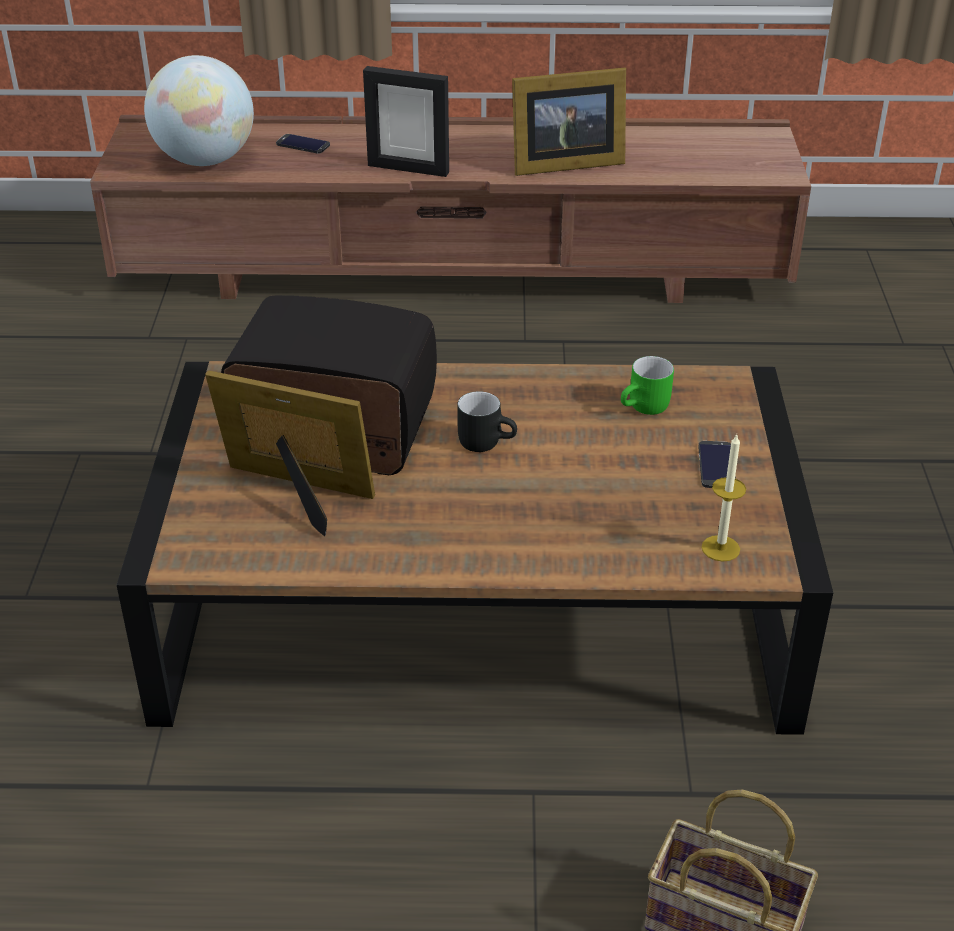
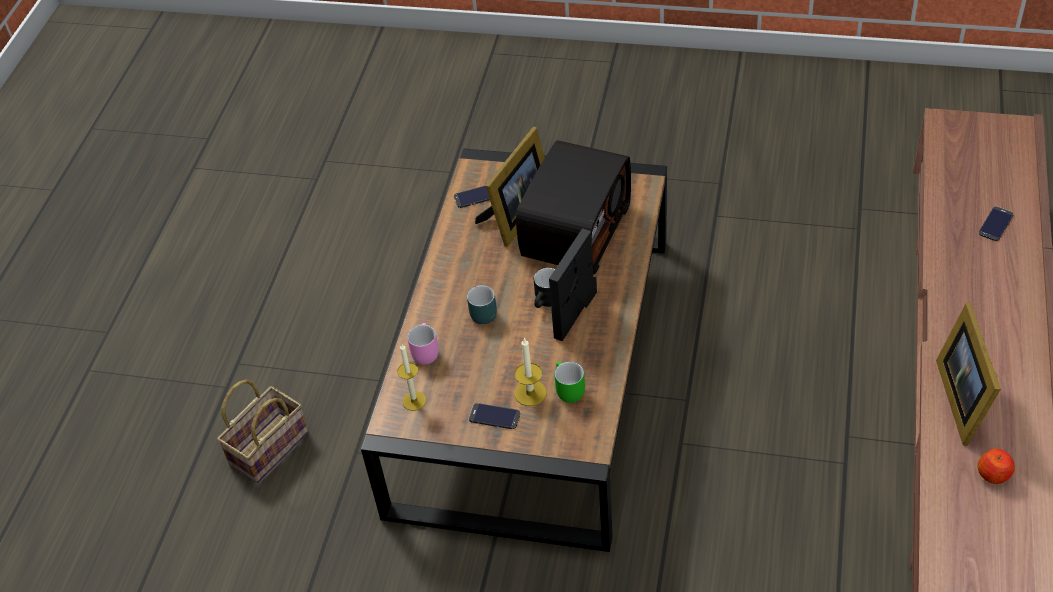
camera: 105 degrees right, 10 degrees up
(205, 160) = (962, 167): globe -> none
(253, 547) = (476, 196): none -> phone
(409, 168) = (951, 289): picture frame -> picture frame (575, 315)
(522, 504) = (481, 312): none -> turquoise mug
(620, 554) = (423, 351): none -> pink mug
(653, 151) = (993, 474): none -> apple
(662, 438) = (530, 393): none -> candle

